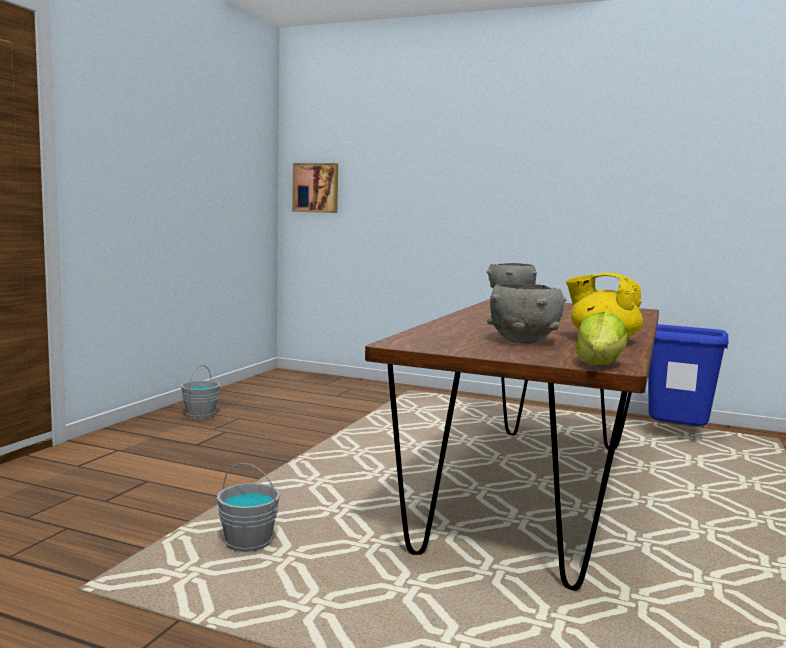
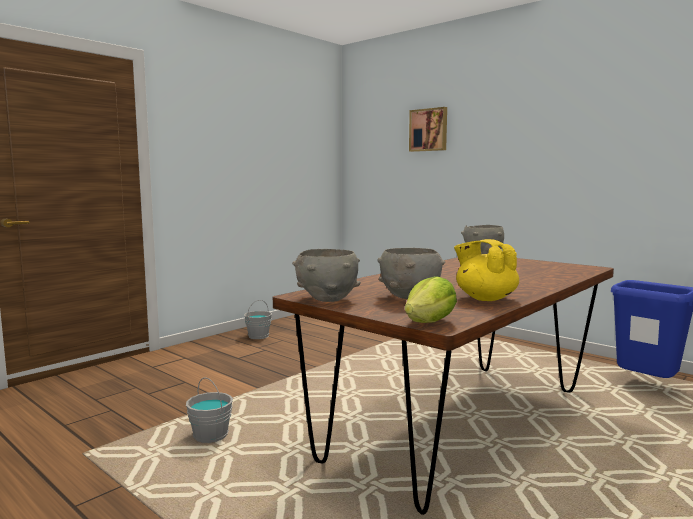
camera: 20 degrees right, 0 degrees up
(316, 188) = (367, 165): picture -> picture (429, 130)
(439, 347) = (327, 299): none -> grey bowl

